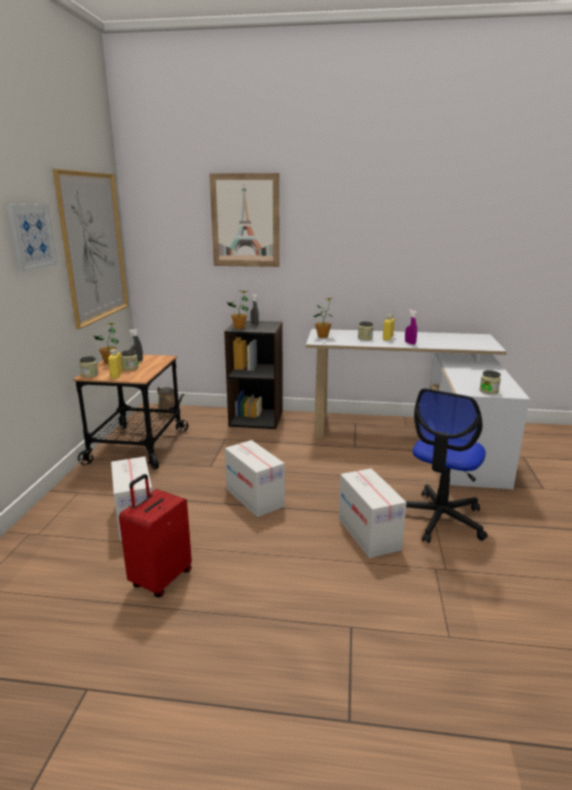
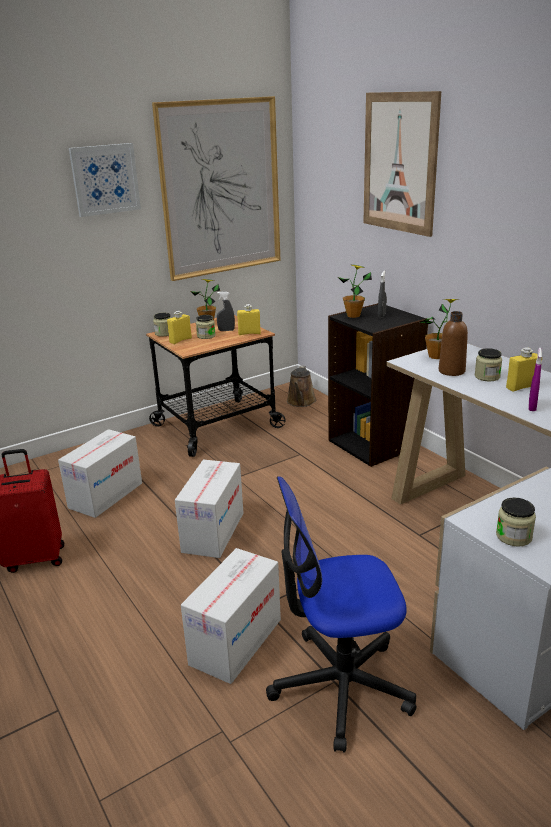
camera: 50 degrees right, 5 degrees up
(159, 359) = (249, 333): none -> yellow bottle
(346, 340) = (451, 371): none -> brown bottle

